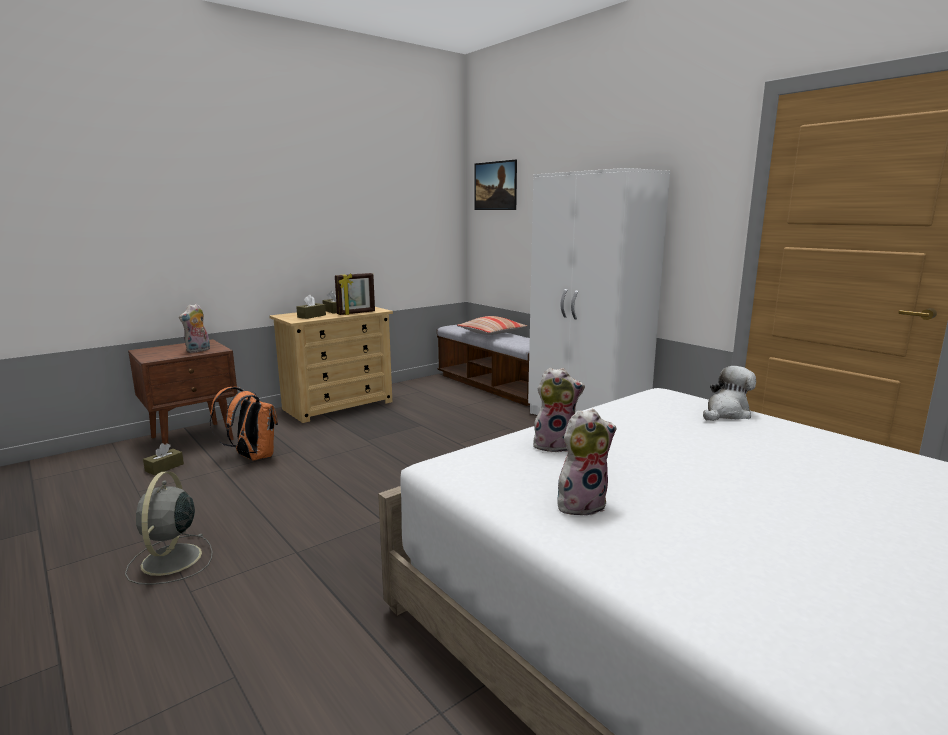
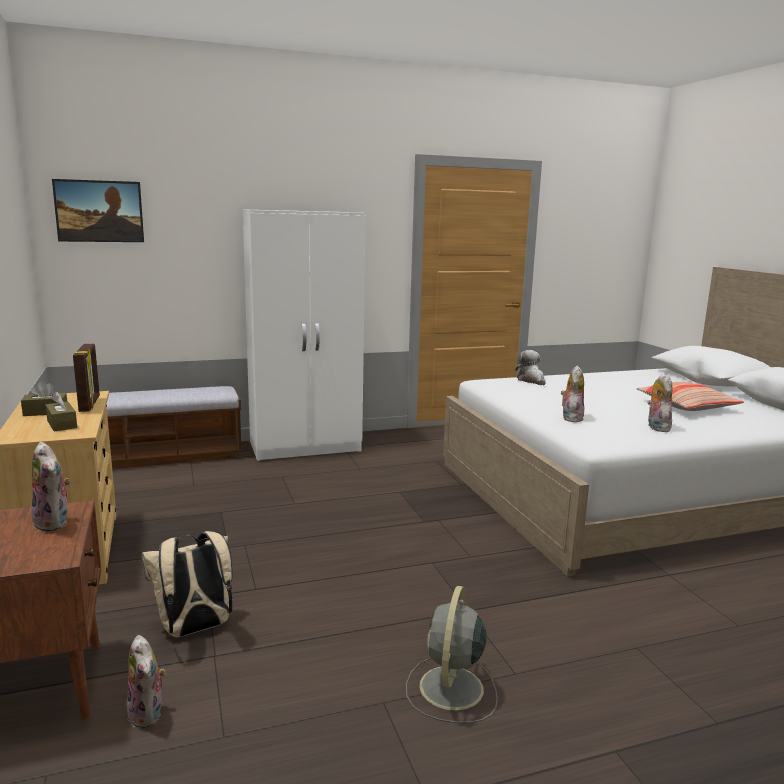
camera: 70 degrees left, 0 degrees up
(164, 467) = (148, 713): brown tissue box -> plush toy
(170, 561) = (450, 690): grey fan -> grey fan turned 90 degrees clockwise
(252, 457) = (194, 629): orange backpack -> beige backpack
(491, 333) = (145, 394): pillow -> pillow (687, 406)

